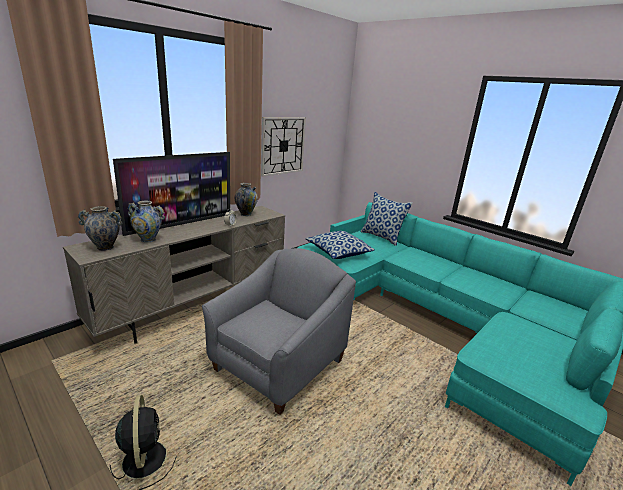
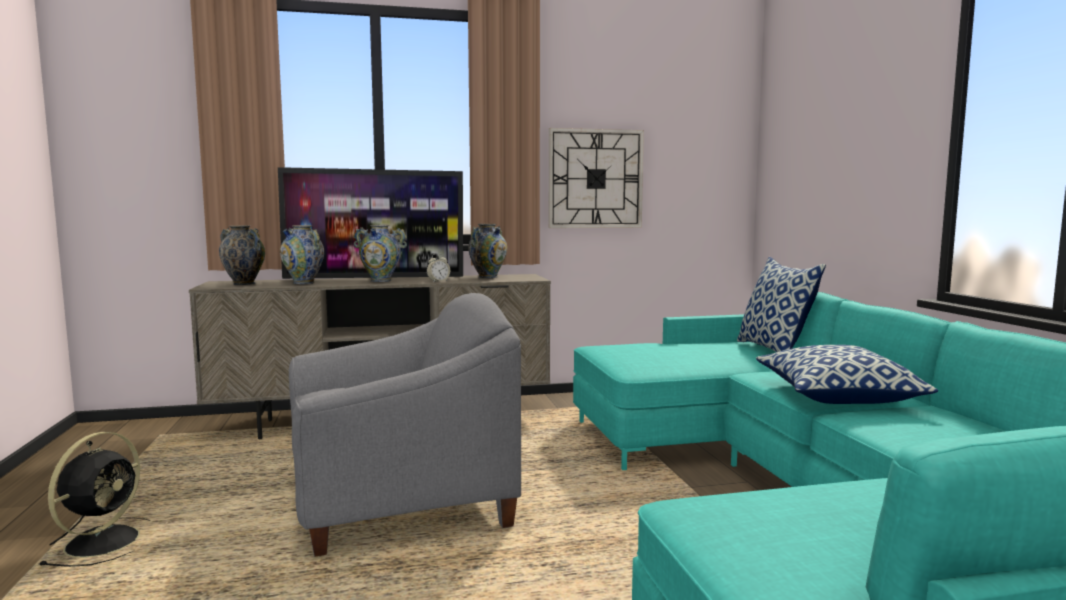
camera: 35 degrees right, 15 degrees down
(193, 228) = (381, 281): none -> vase
(338, 252) = (637, 356): pillow -> pillow (836, 396)

